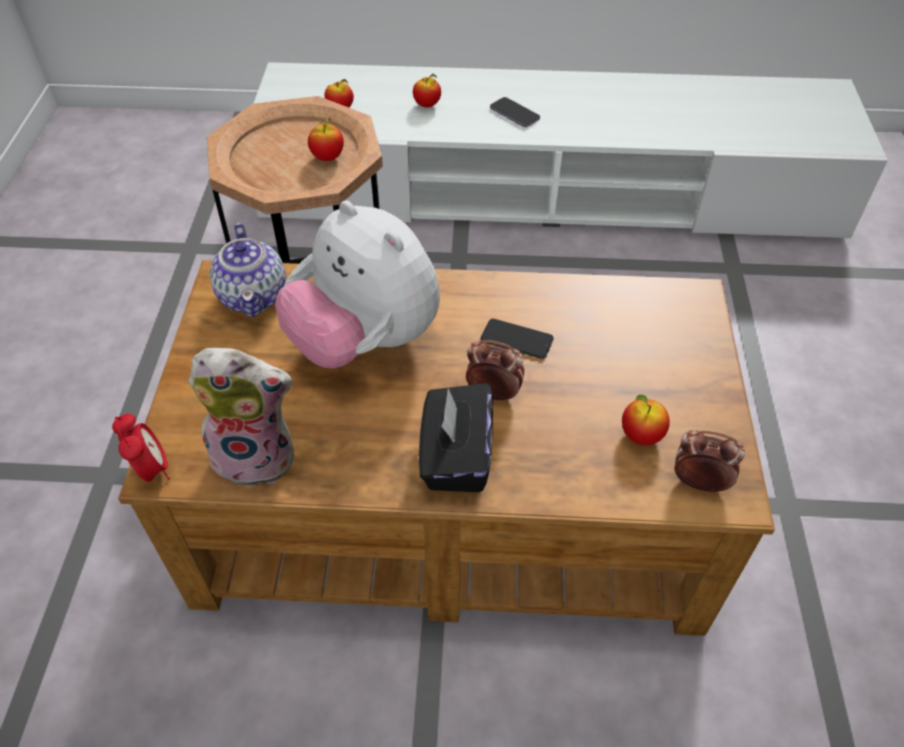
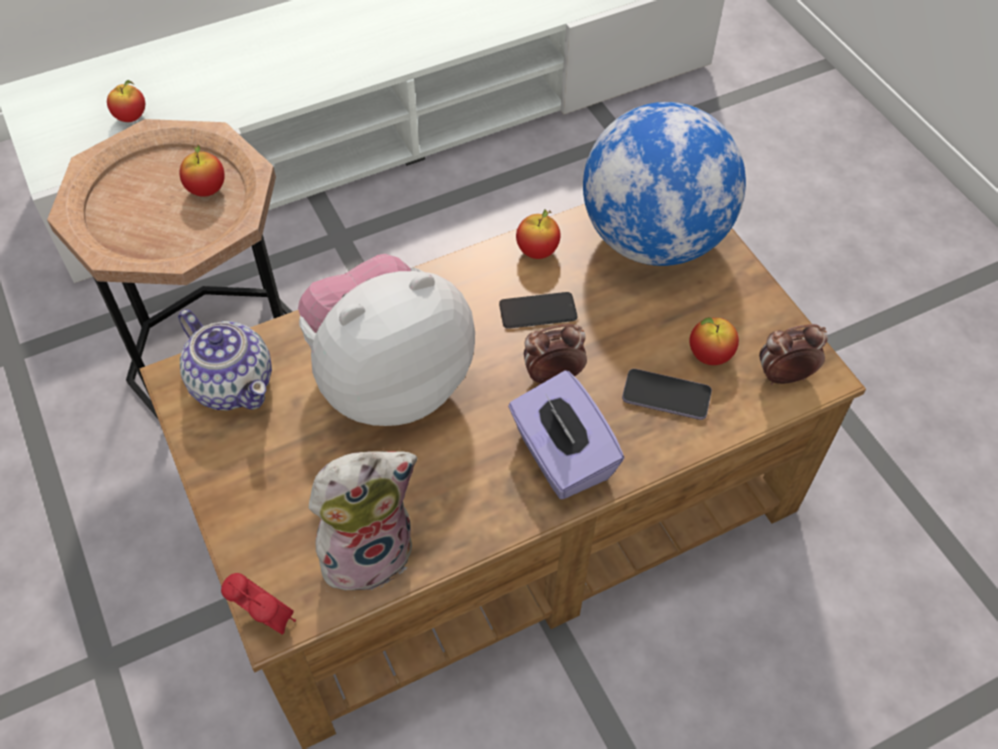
camera: 30 degrees left, 5 degrees up
(364, 341) = (389, 380): plush toy -> plush toy turned 135 degrees clockwise
(427, 105) = (231, 76): apple -> apple (537, 251)
(456, 457) = (561, 456): black tissue box -> purple tissue box
(514, 114) = (337, 52): phone -> phone (666, 396)
(655, 324) = (653, 239): none -> globe

